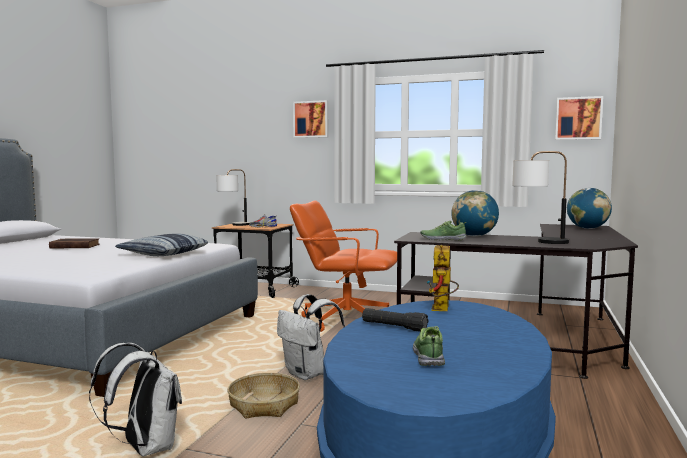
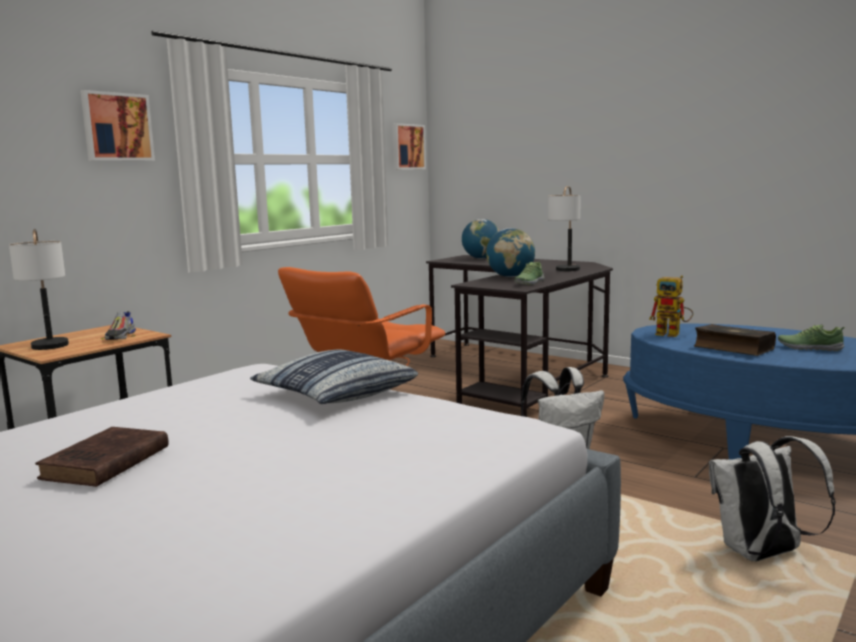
camera: 70 degrees left, 5 degrees up
(264, 404) = (645, 489): basket -> none
(394, 327) = (732, 348): black flashlight -> book

